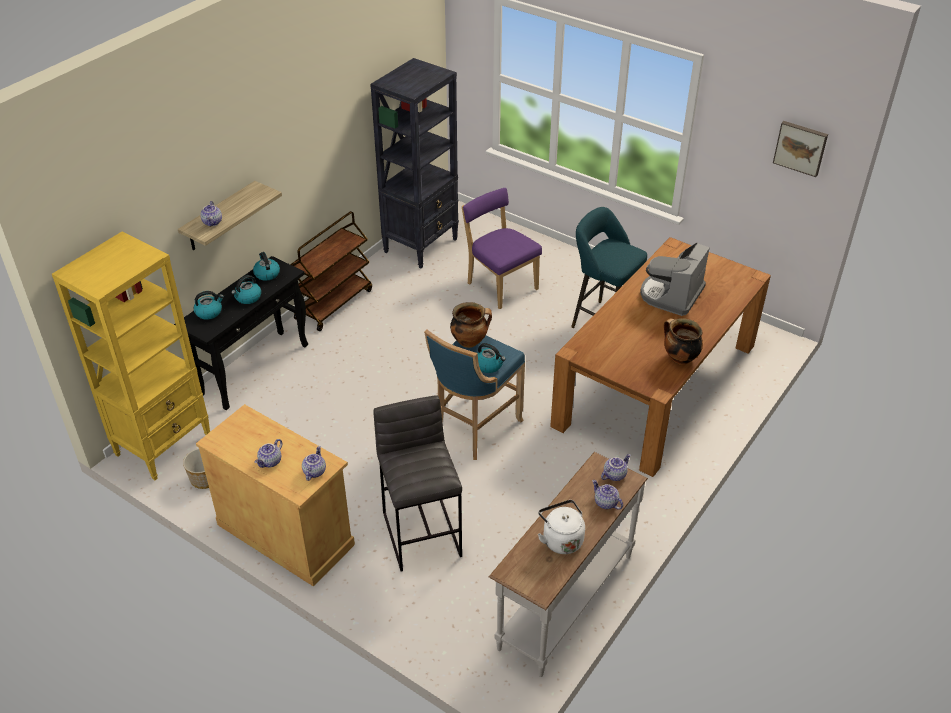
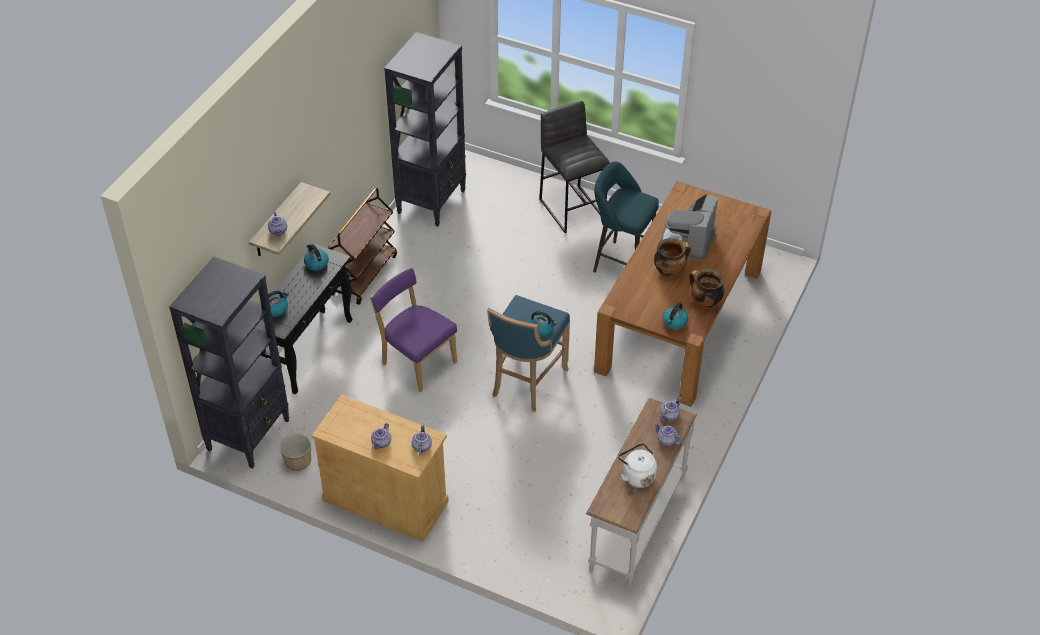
camera: 10 degrees left, 5 degrees up
(164, 444) = (249, 434): yellow bookcase -> black bookcase
(248, 298) = (306, 290): kettle -> kettle (674, 322)
(422, 533) = (504, 483): grey stool -> grey stool (572, 208)
(470, 341) = (519, 308): cooking pot -> cooking pot (669, 271)
(500, 285) = (517, 235): purple chair -> purple chair (416, 361)
(800, 147) = (788, 99): picture -> none

